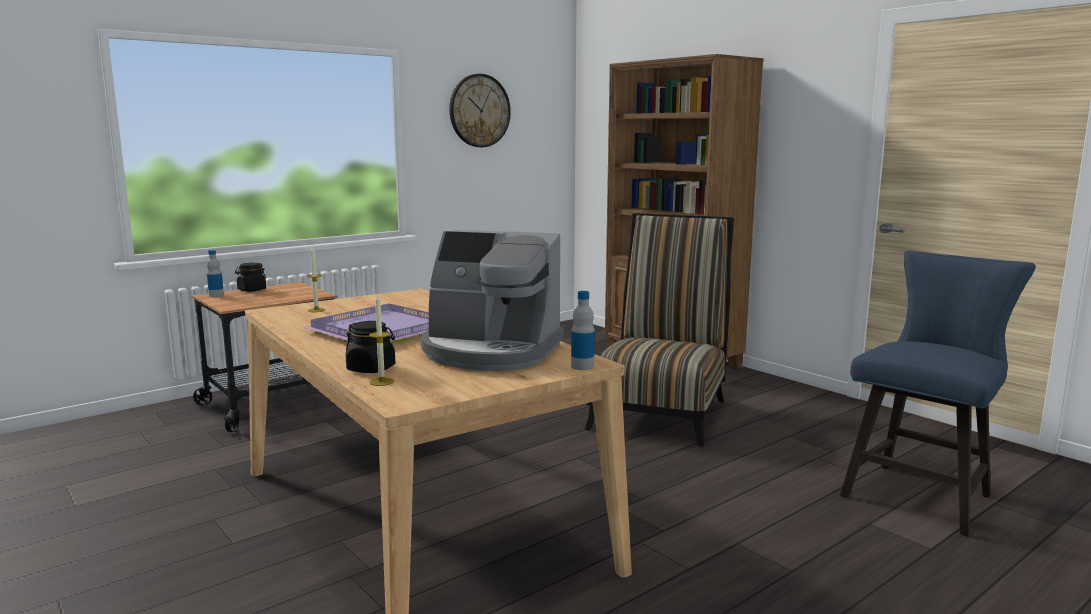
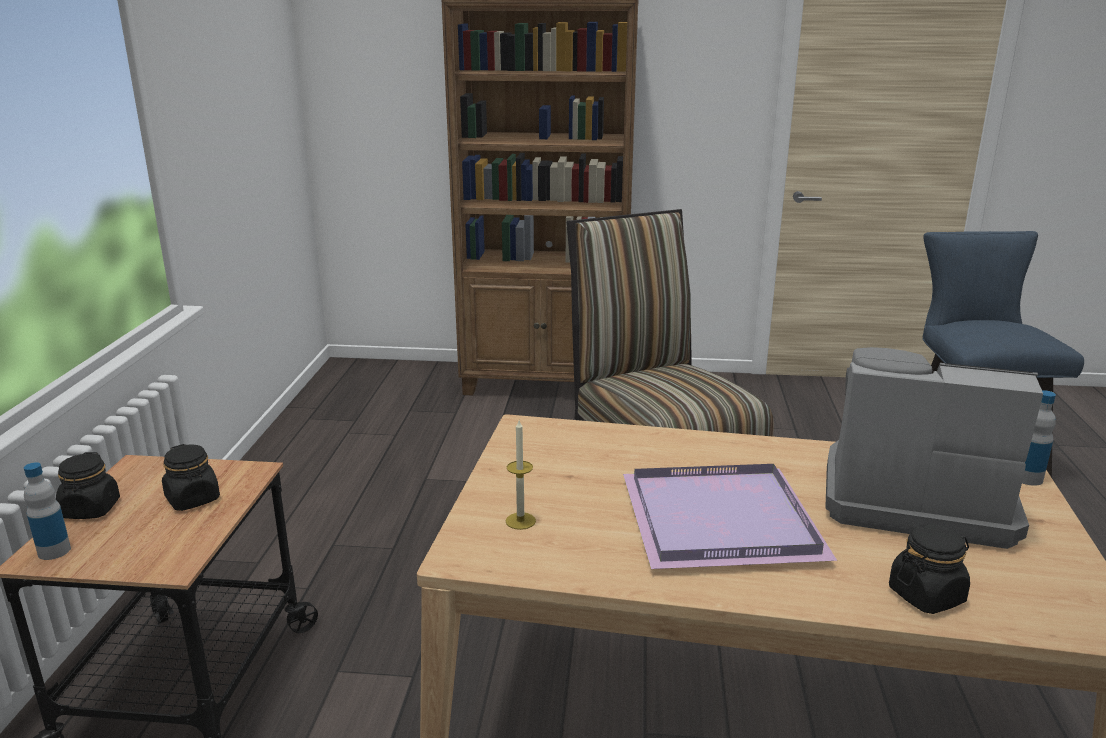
camera: 45 degrees left, 10 degrees up
(283, 295) = (193, 499): none -> black jar
(381, 382) = (999, 610): candle -> none
(479, 111) = (221, 74): wall clock -> none
(490, 351) = (913, 497): coffee machine -> coffee machine turned 135 degrees counterclockwise

